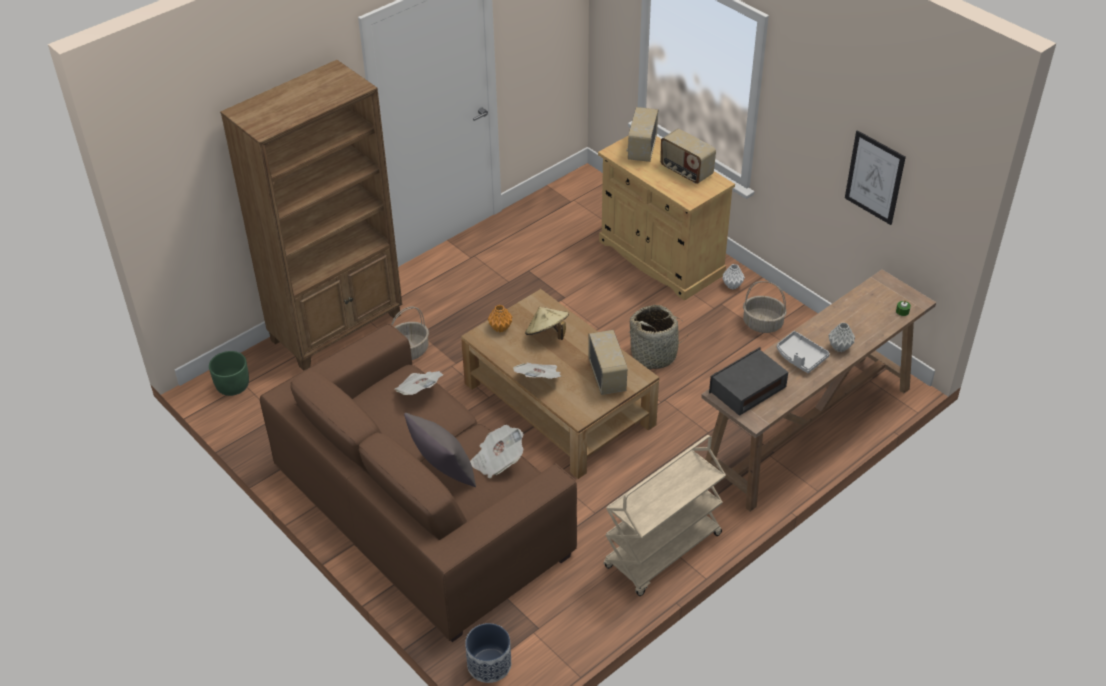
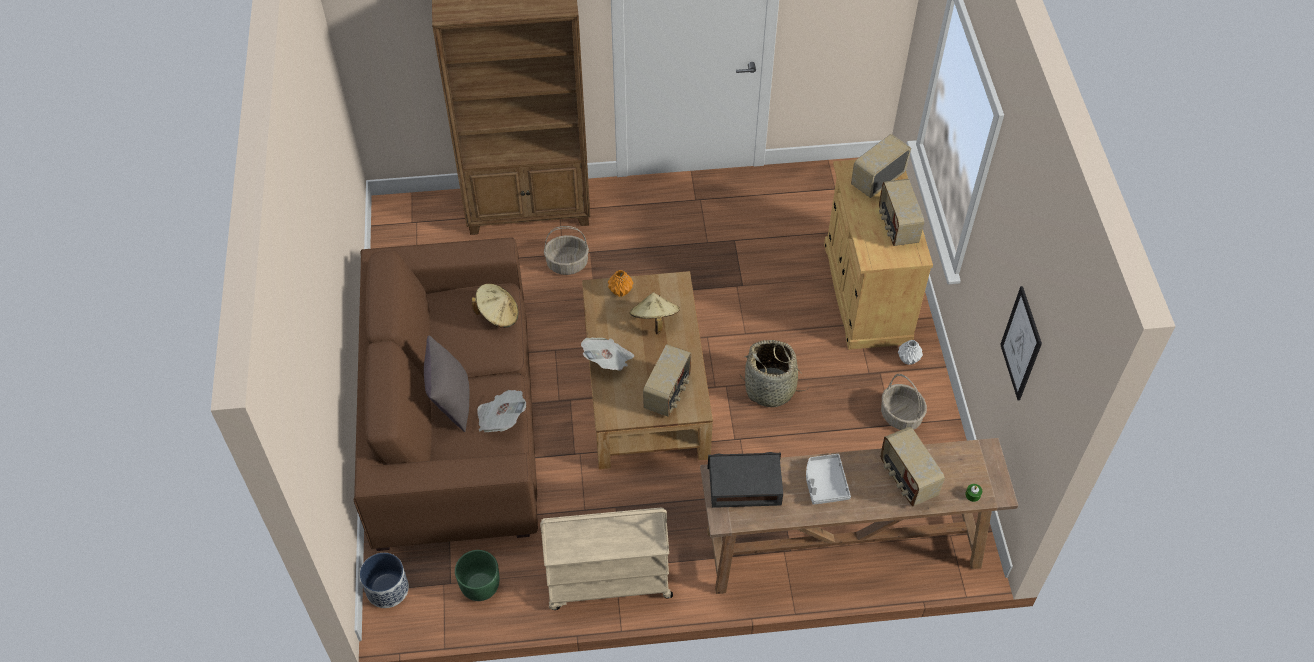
camera: 35 degrees right, 10 degrees up
(232, 386) = (406, 218): green planter -> green planter (480, 585)
(419, 391) = (498, 315): newspaper -> beige hat
(840, 347) = (873, 495): grey vase -> none
(851, 325) = (907, 479): none -> radio

